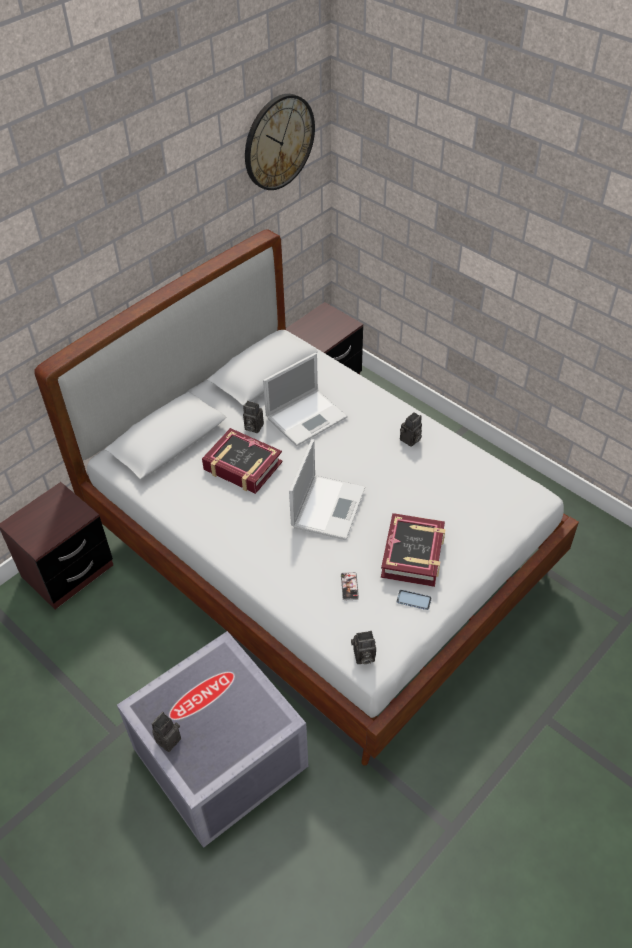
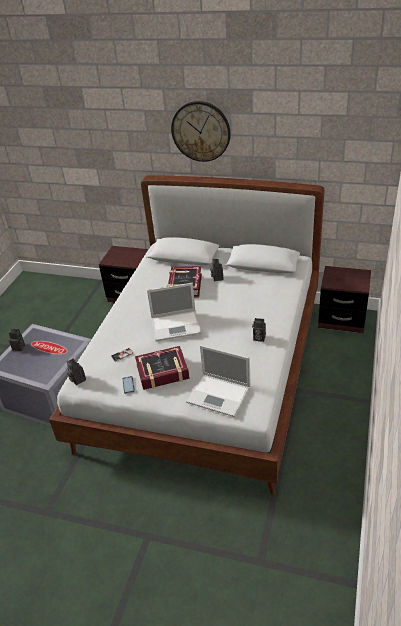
camera: 65 degrees right, 10 degrees down
(278, 142) = (347, 132): wall clock -> wall clock (201, 131)
(307, 416) = (242, 292): laptop -> laptop (219, 395)

